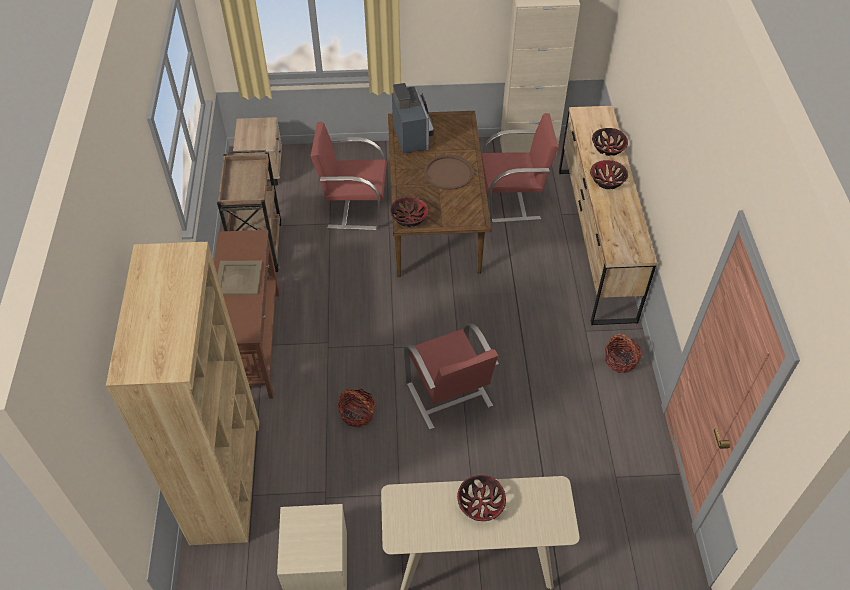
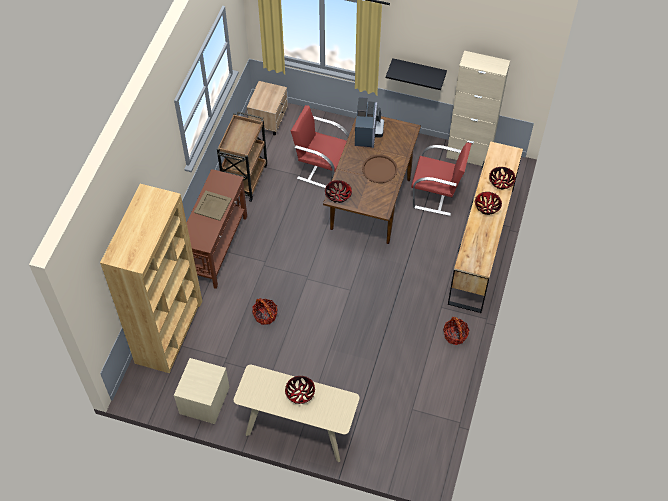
camera: 20 degrees right, 5 degrees up
(449, 396) = (329, 323): red chair -> none
(451, 43) = (418, 71): none -> black shelf

